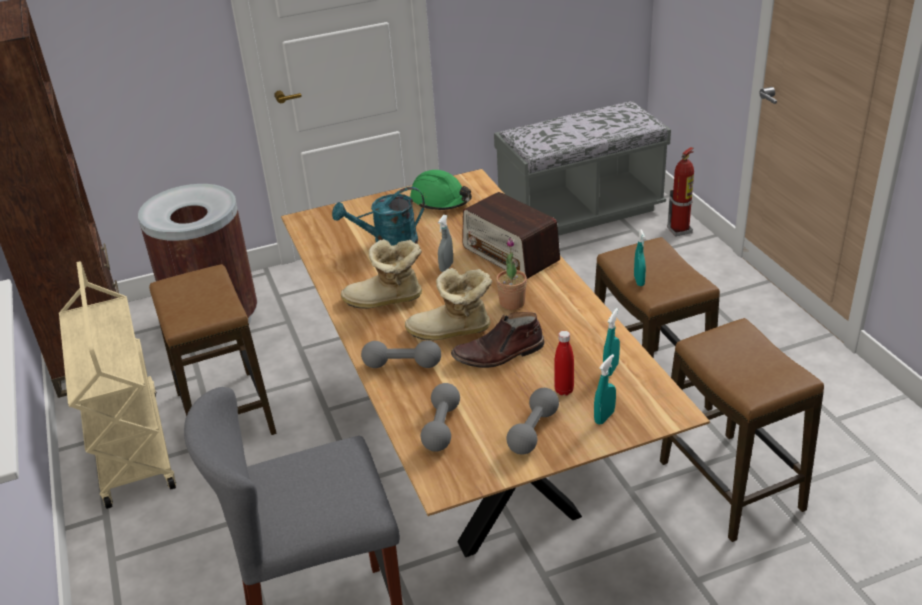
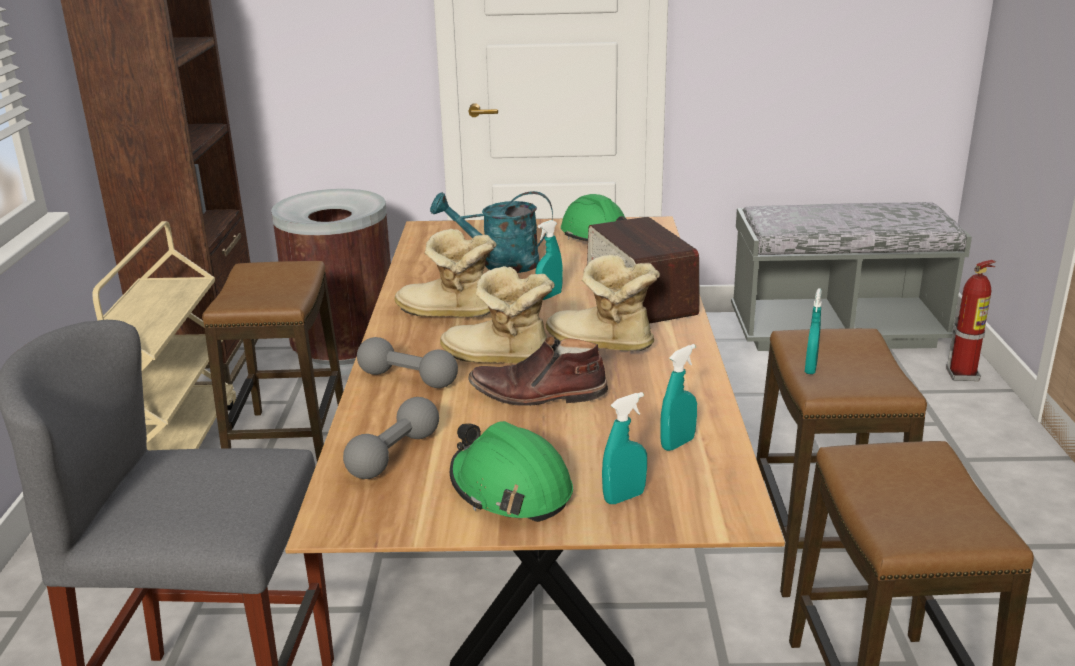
camera: 20 degrees right, 10 degrees down
(446, 267) = (549, 296): grey spray bottle -> turquoise spray bottle
(512, 303) = (601, 345): potted plant -> boot
(533, 431) = (510, 489): grey dumbbell -> green hard hat
(564, 390) = (592, 452): red bottle -> none

